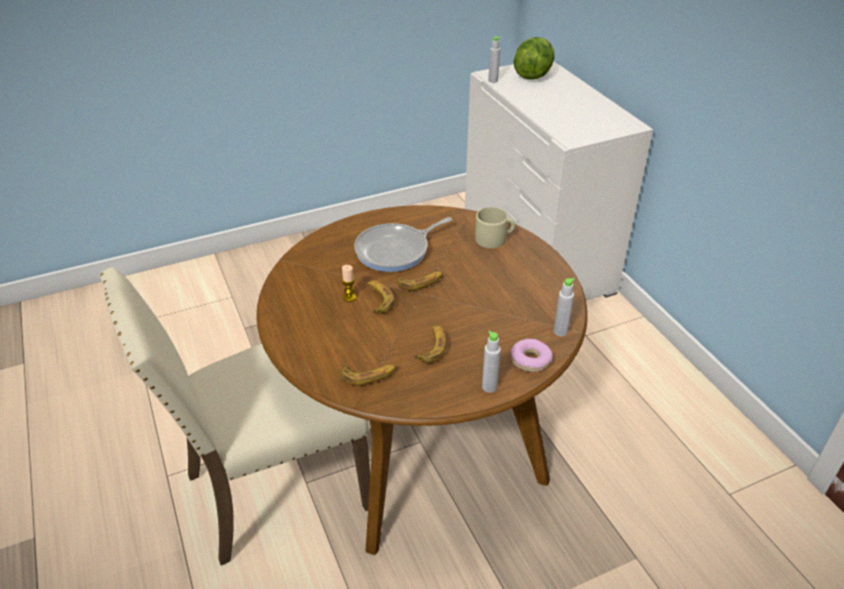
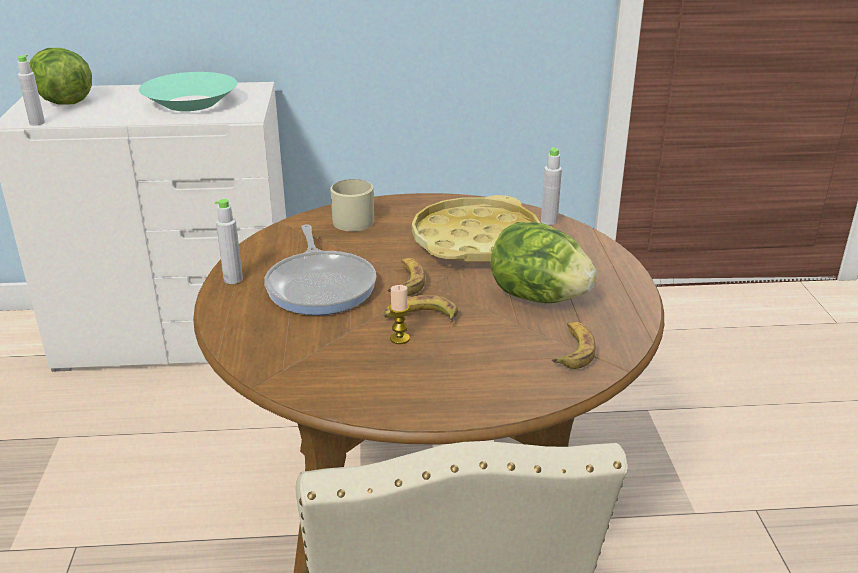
camera: 70 degrees left, 10 degrees down
(432, 347) = (538, 297): banana -> lettuce
(489, 387) = (621, 276): grey bottle -> grey bottle (233, 279)
(498, 300) = (475, 241): none -> yellow tray
(530, 360) = (588, 246): donut -> none
(574, 114) = (191, 103): none -> turquoise bowl

